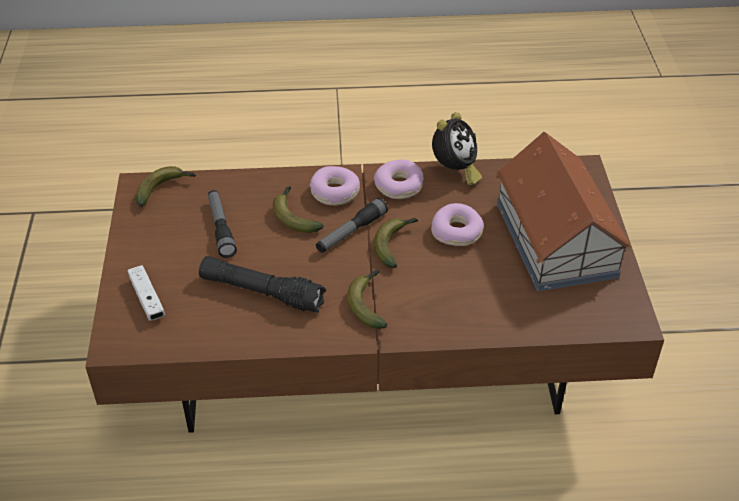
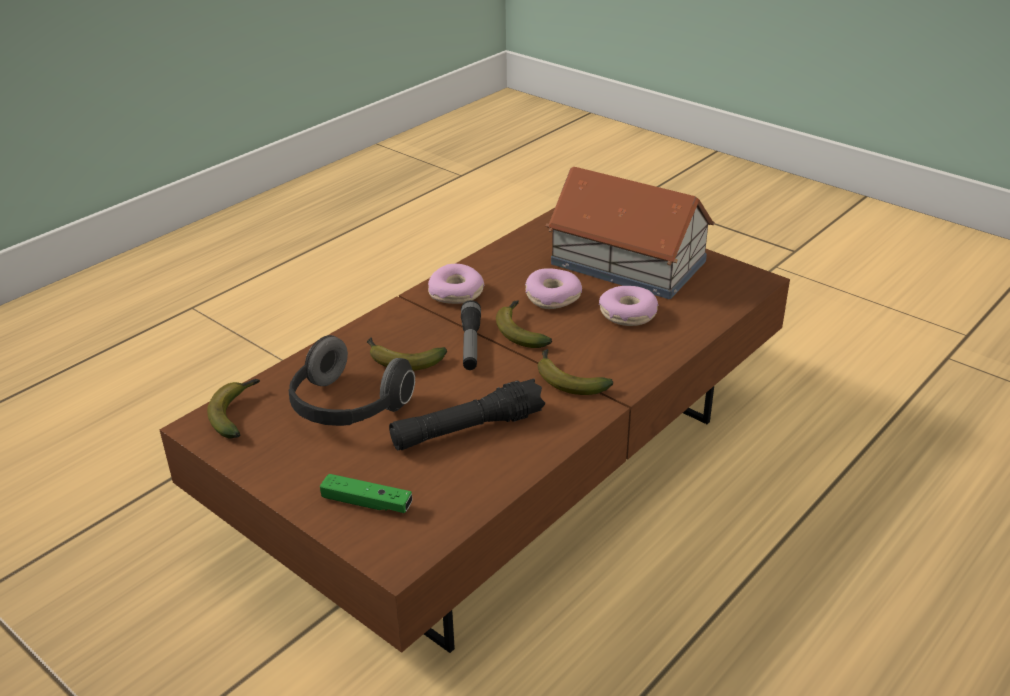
camera: 45 degrees left, 10 degrees down
(147, 299) = (367, 503): white game controller -> green game controller
(221, 228) = (347, 408): flashlight -> headphones
(334, 193) = (409, 326): donut -> donut (628, 314)
(454, 171) = (484, 261): alarm clock -> none

